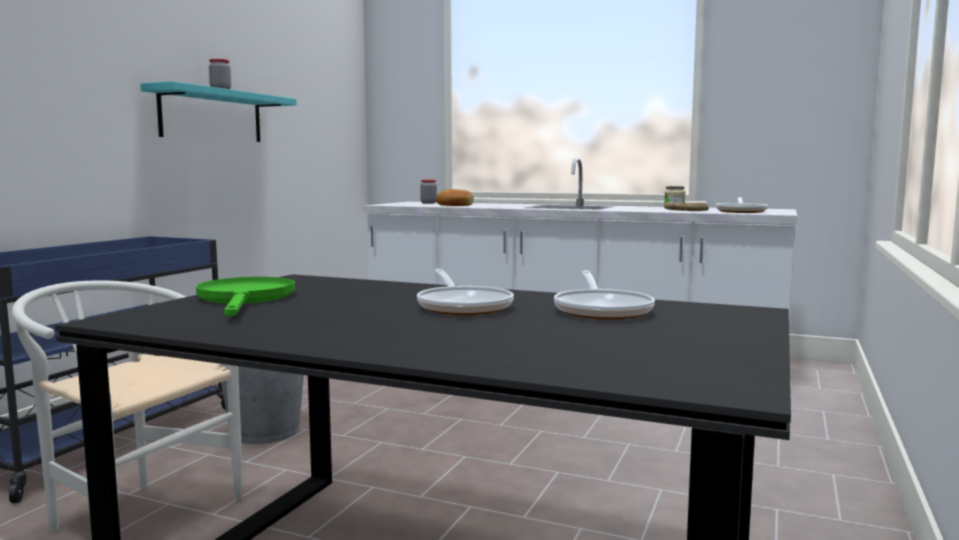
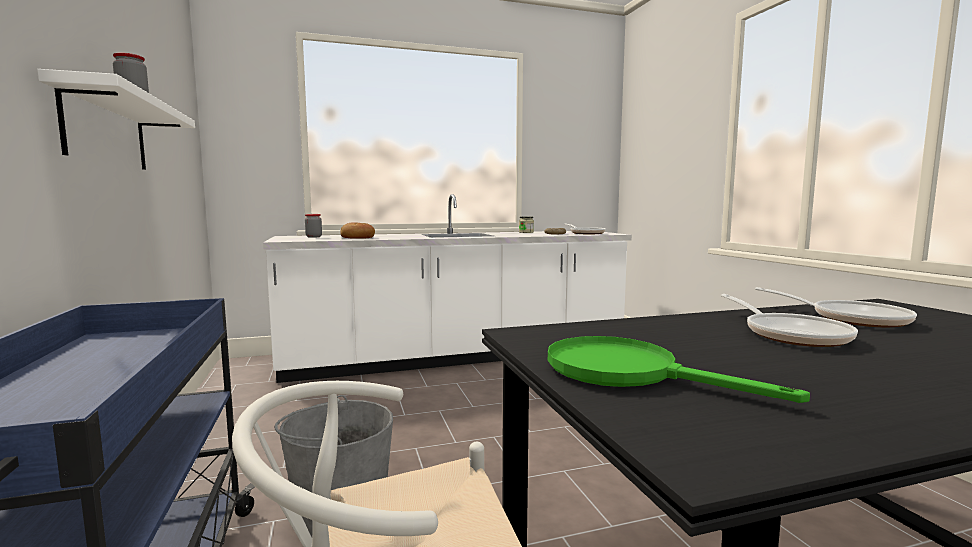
camera: 40 degrees left, 0 degrees up
(212, 116) = (107, 131): turquoise shelf -> white shelf
(463, 306) = (791, 334): frying pan -> frying pan turned 45 degrees clockwise

